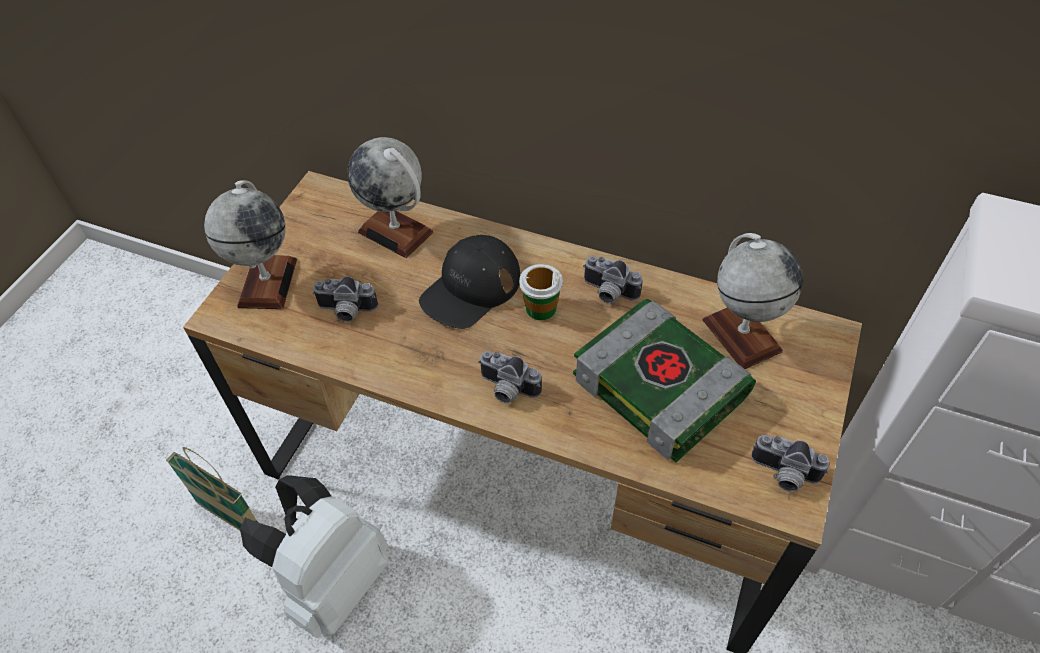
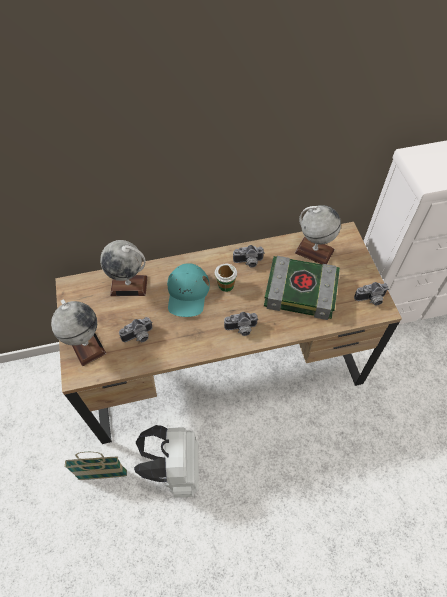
camera: 35 degrees left, 5 degrees up
(471, 288) = (187, 293): black cap -> turquoise cap

